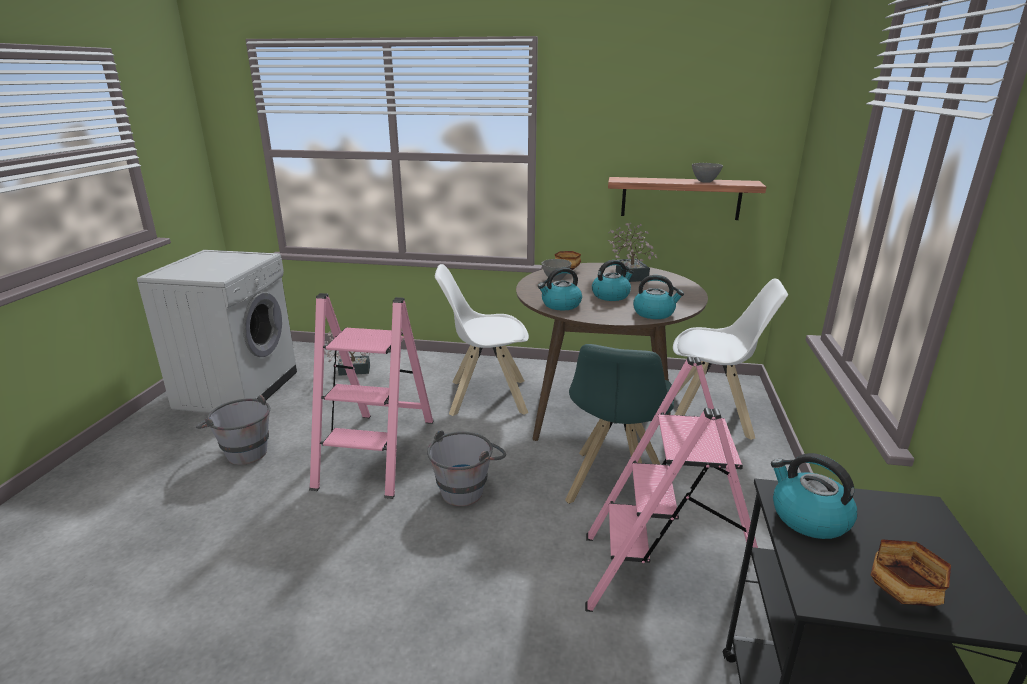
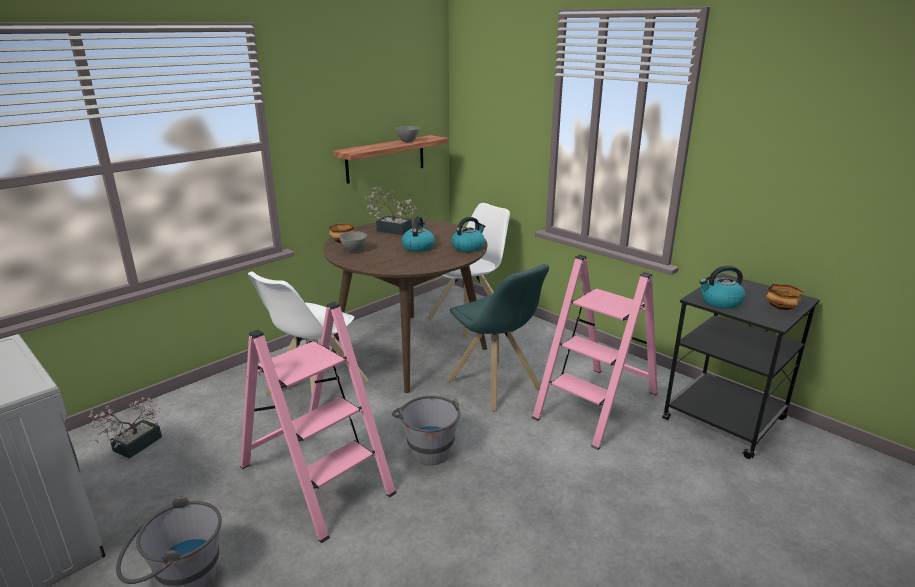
camera: 55 degrees left, 0 degrees up
(560, 305) = (407, 265): kettle -> none

